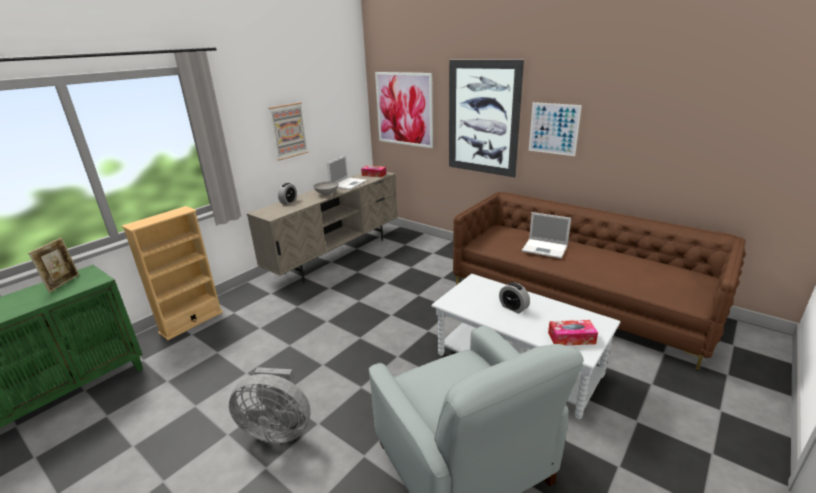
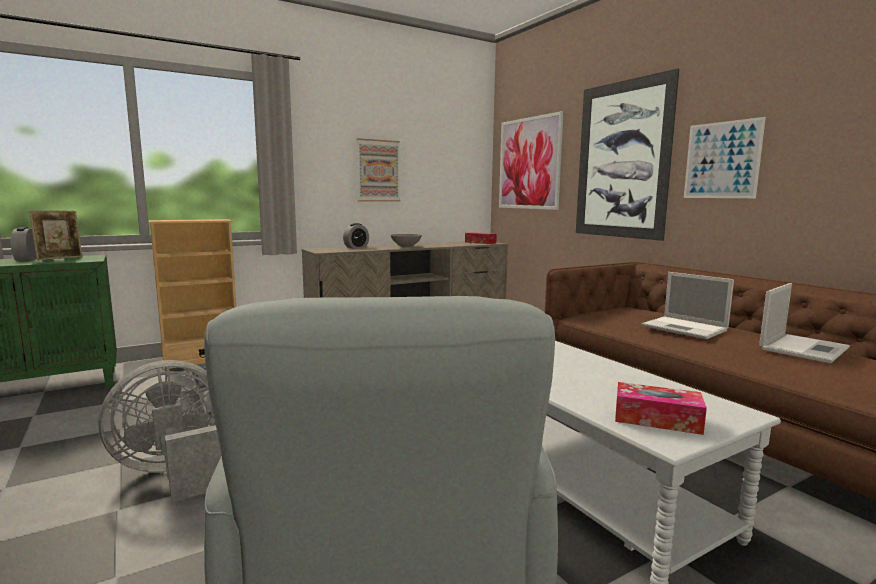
camera: 20 degrees right, 15 degrees down
(278, 429) = (177, 473): grey fan -> grey fan turned 120 degrees clockwise
(348, 183) = (441, 244): laptop -> laptop (803, 348)
(513, 308) = (578, 373): alarm clock -> alarm clock (27, 259)

